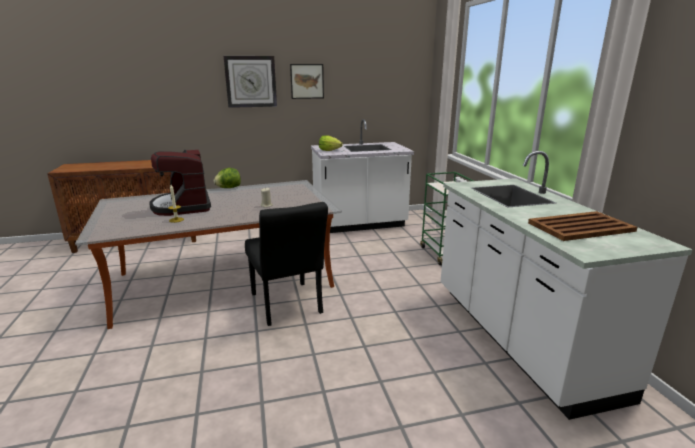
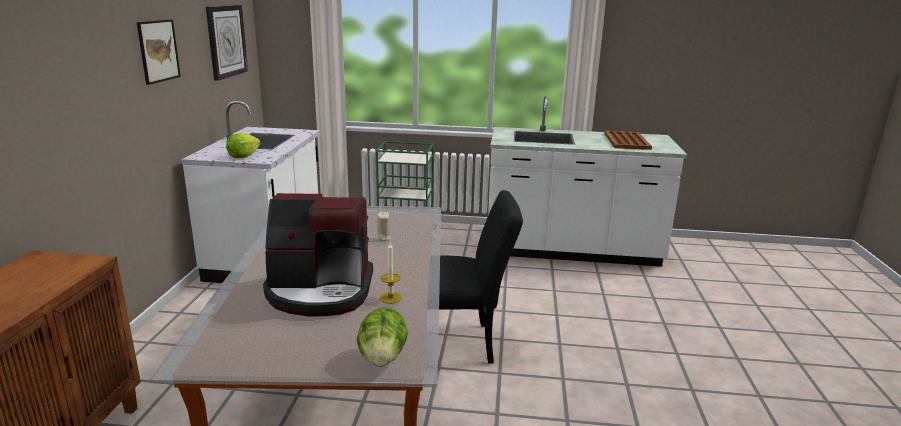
camera: 70 degrees left, 0 degrees up
(228, 188) = (253, 253): lettuce -> lettuce (382, 358)
(251, 81) = (93, 62): wall clock -> wall clock (226, 41)

